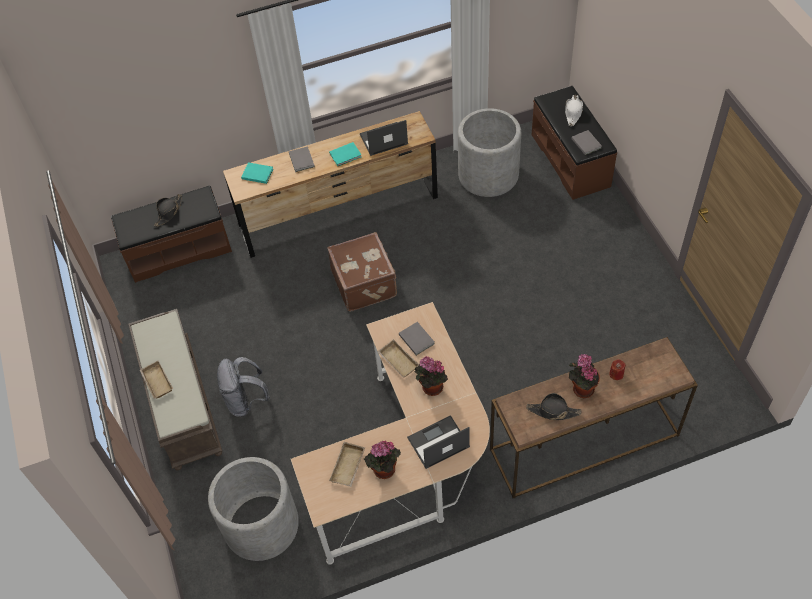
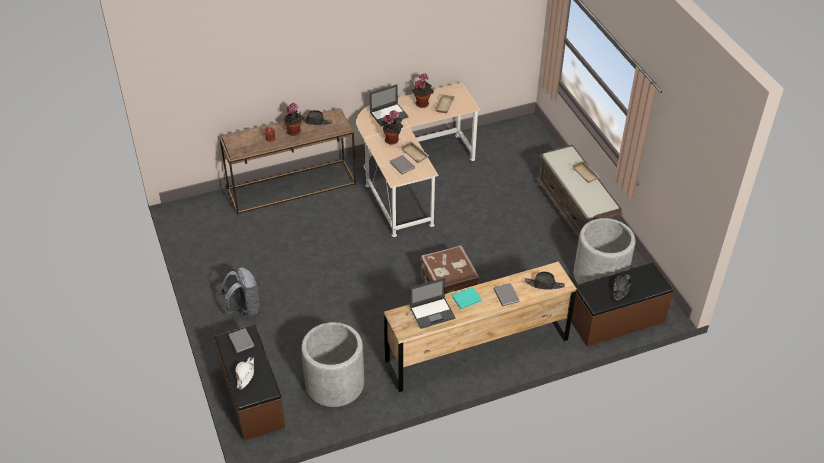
camera: 175 degrees right, 10 degrees down
(246, 401) = (528, 213): grey backpack -> grey backpack (244, 308)
(257, 173) = (544, 284): turquoise book -> black hat
(261, 525) = (503, 151): grey planter -> grey planter (600, 276)

